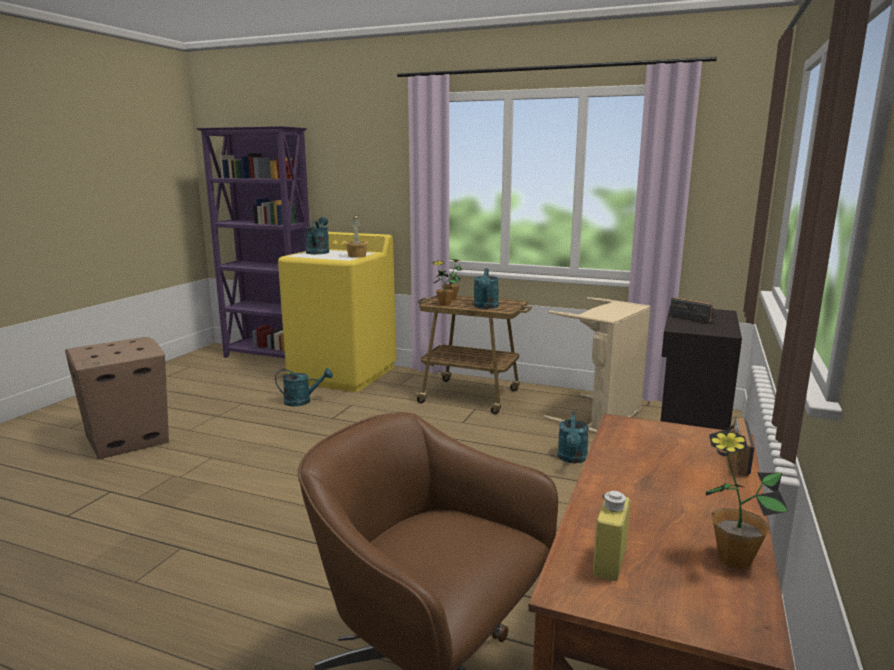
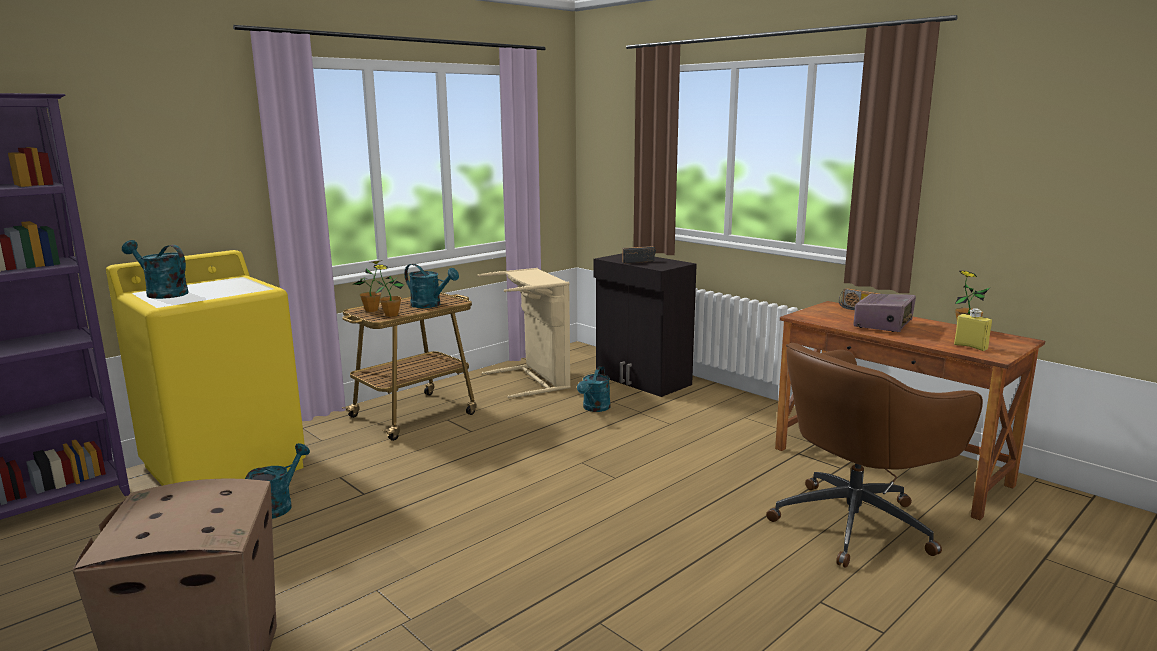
camera: 65 degrees left, 0 degrees up
(357, 256) = (250, 284): potted plant -> none
(572, 459) = (594, 408): turquoise watering can -> turquoise watering can turned 75 degrees clockwise
(656, 480) = (883, 325): none -> radio

